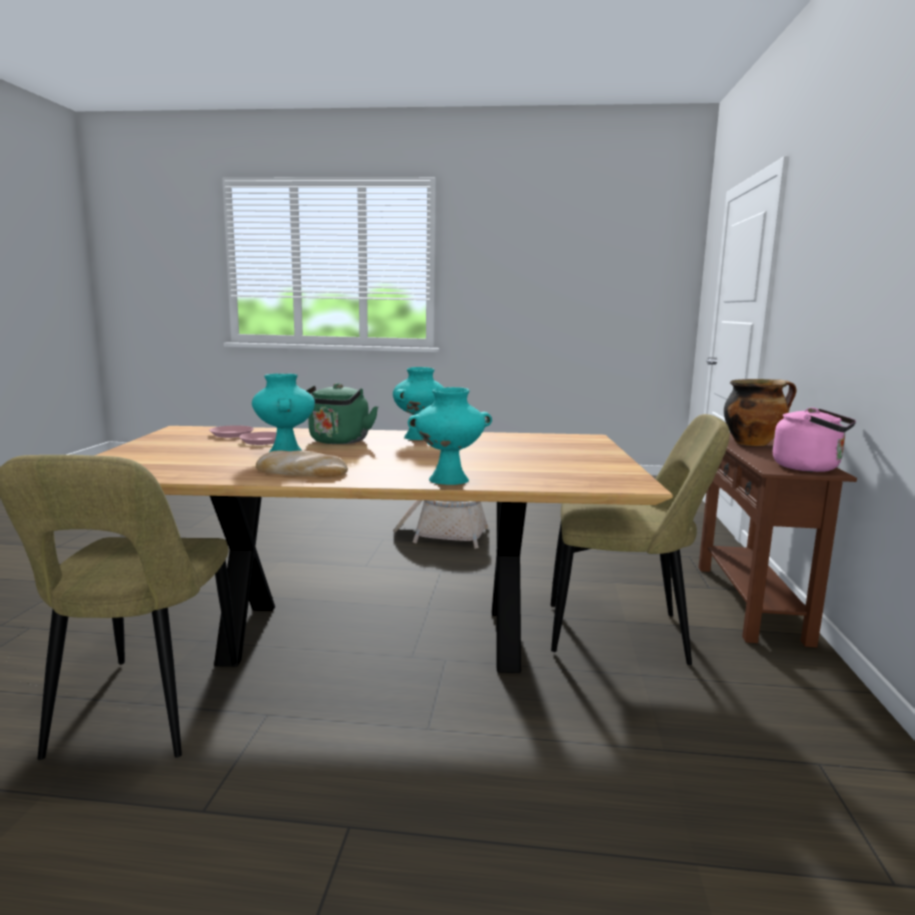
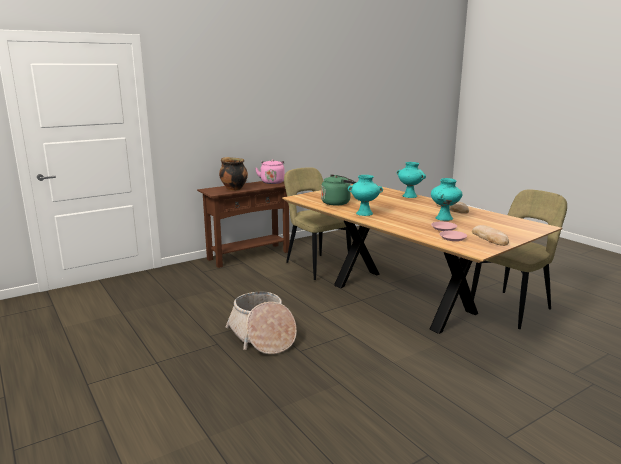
camera: 130 degrees left, 5 degrees up
(175, 442) = (490, 238): none -> bread
(337, 441) = (407, 219): green kettle -> green kettle (337, 202)

